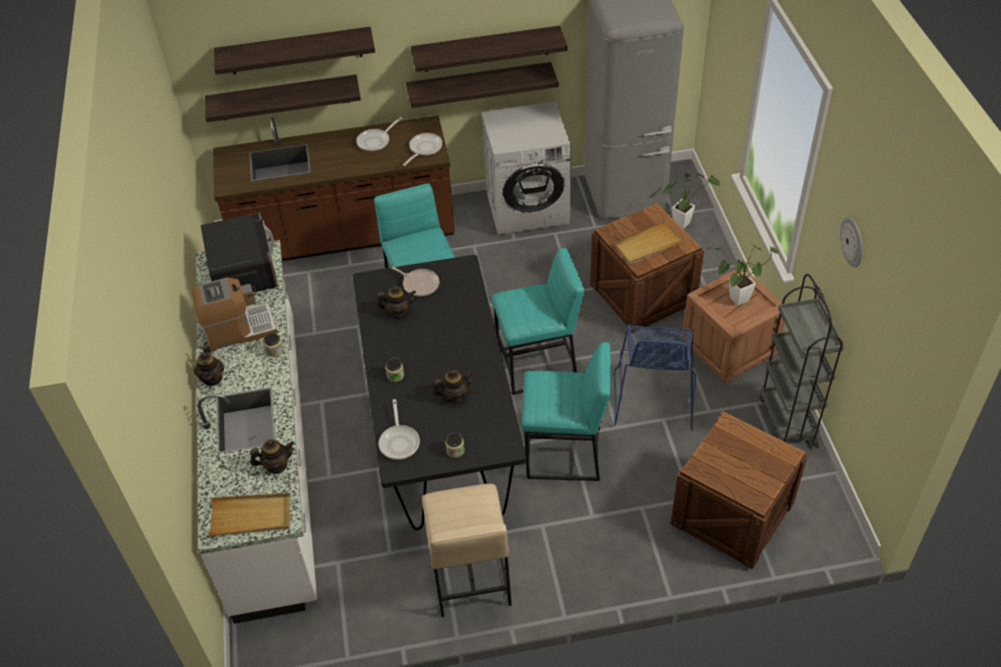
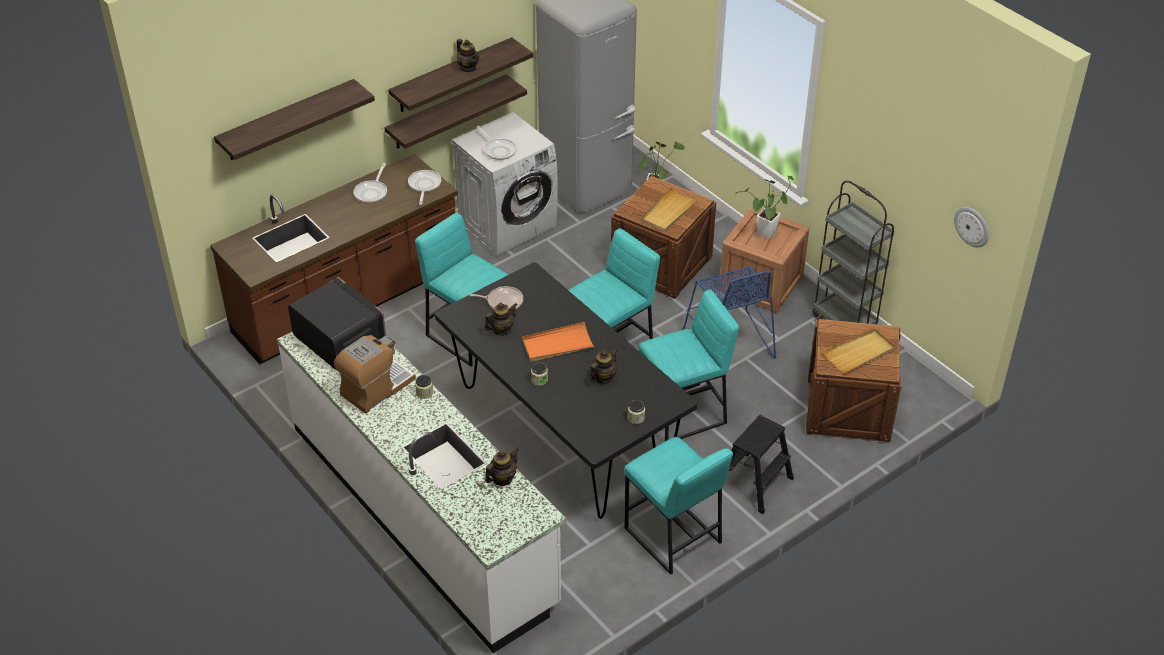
camera: 30 degrees left, 5 degrees down
(212, 378) = (385, 434): teapot -> teapot (468, 68)
(251, 516) = (512, 524): beige tray -> beige tray (859, 353)
(284, 97) = (276, 172): shelf -> none
(399, 441) = (583, 428): frying pan -> frying pan (498, 150)
(437, 345) = (557, 344): none -> orange tray
(471, 578) = (673, 536): beige chair -> turquoise chair
(584, 555) = (753, 483): none -> black step ladder
(853, 241) = (881, 139): wall clock -> wall clock (972, 226)

